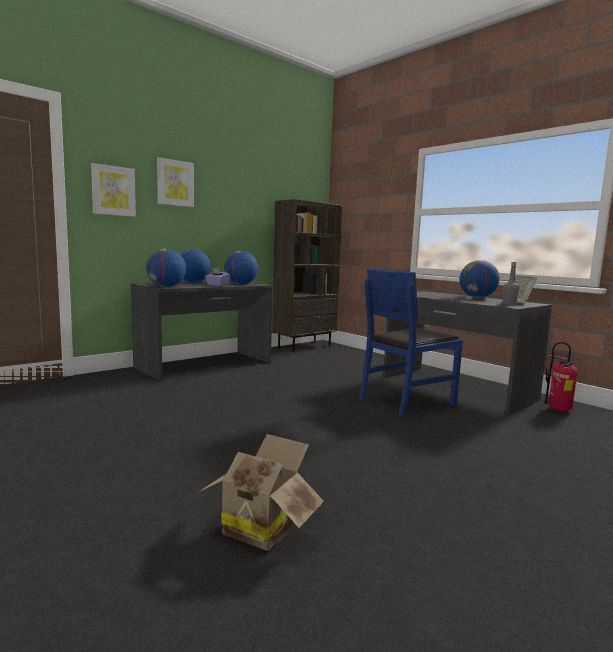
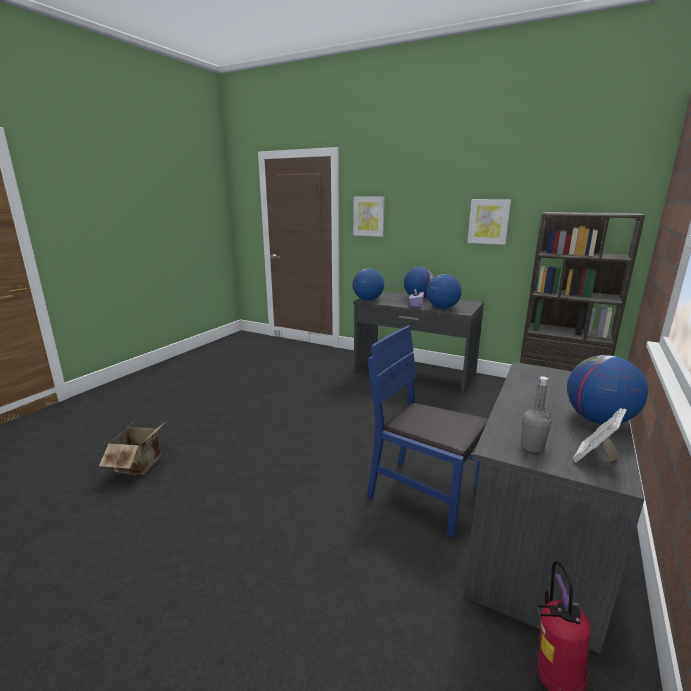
camera: 70 degrees right, 10 degrees up
(175, 183) = (420, 204): picture -> picture (488, 221)

